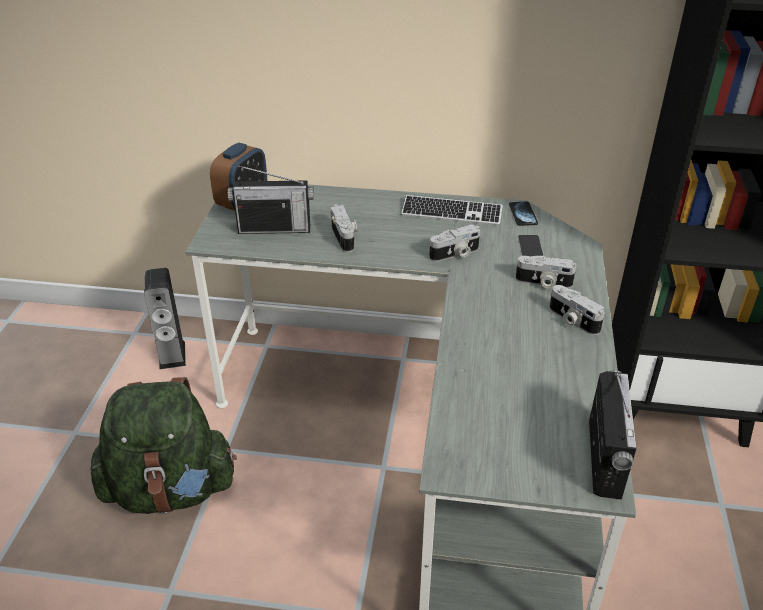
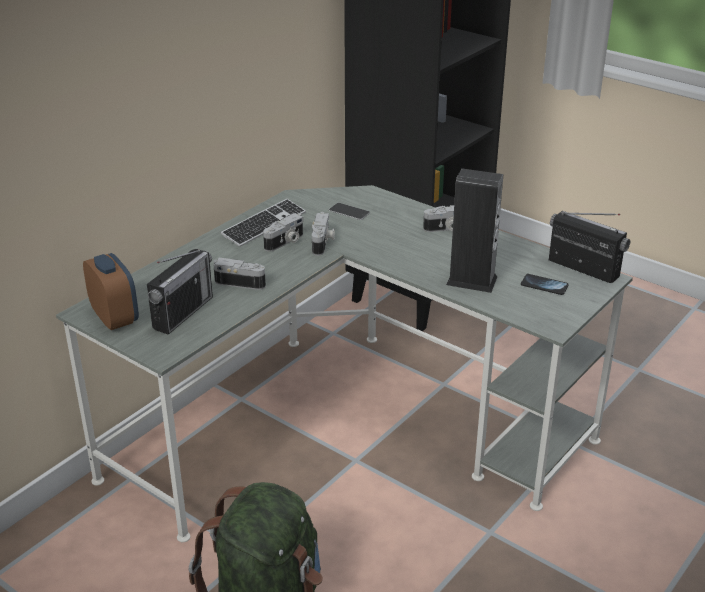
camera: 60 degrees left, 5 degrees down
(172, 355) = (68, 554): speaker -> speaker (471, 280)
(523, 215) = (303, 198): phone -> phone (544, 285)
(543, 283) = (396, 222): camera -> camera (285, 242)

